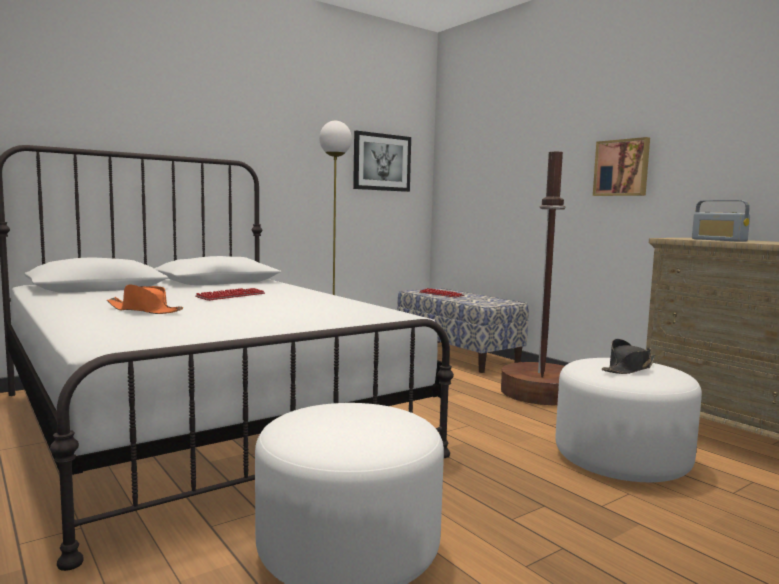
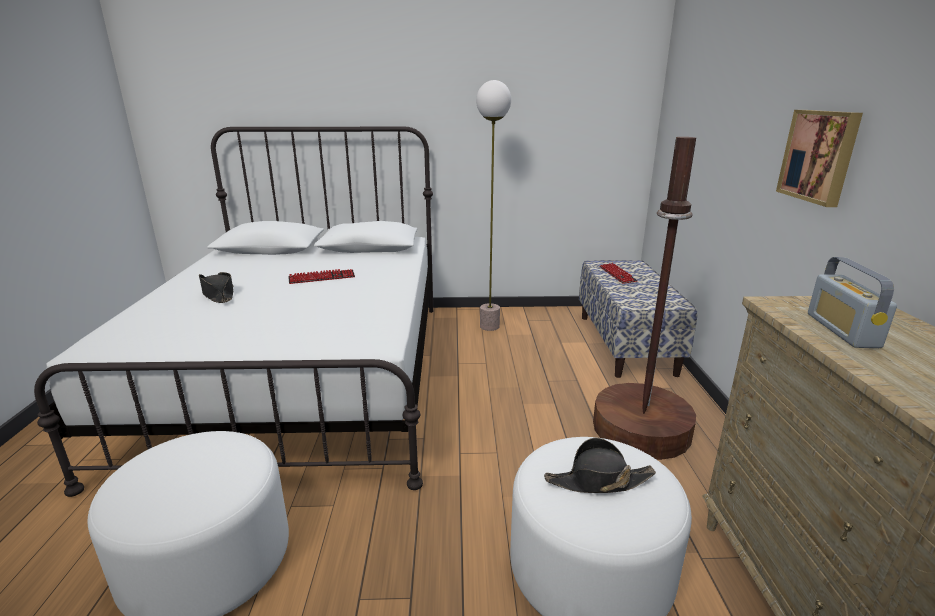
camera: 35 degrees right, 15 degrees up
(145, 311) = (218, 294): orange hat -> black hat
(381, 162) = (583, 114): picture -> none

